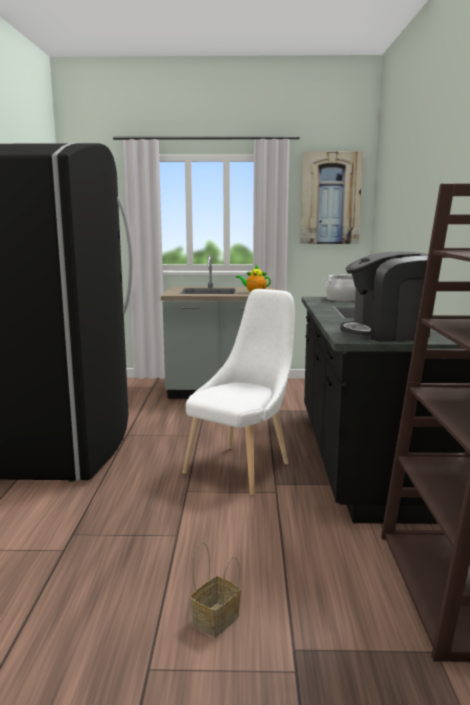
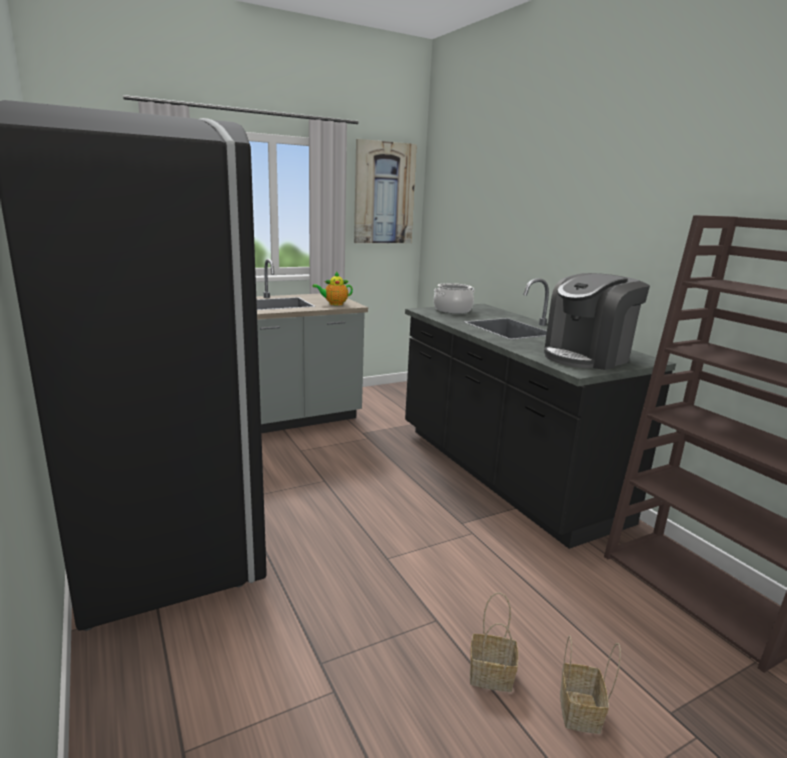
camera: 30 degrees left, 5 degrees up
(177, 577) = (492, 675): none -> basket
(242, 466) = (409, 510): white chair -> none

